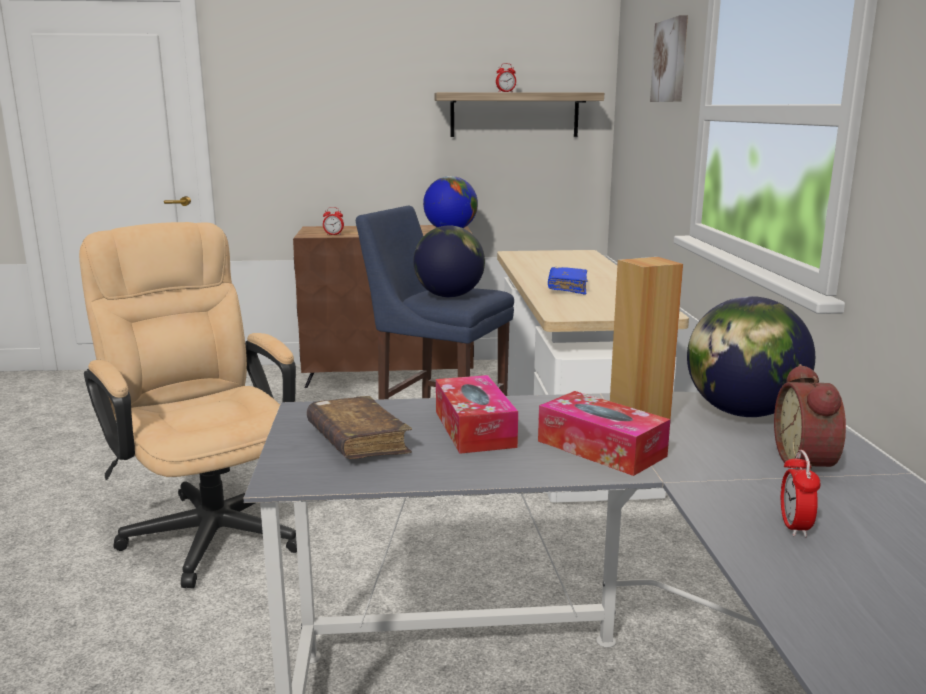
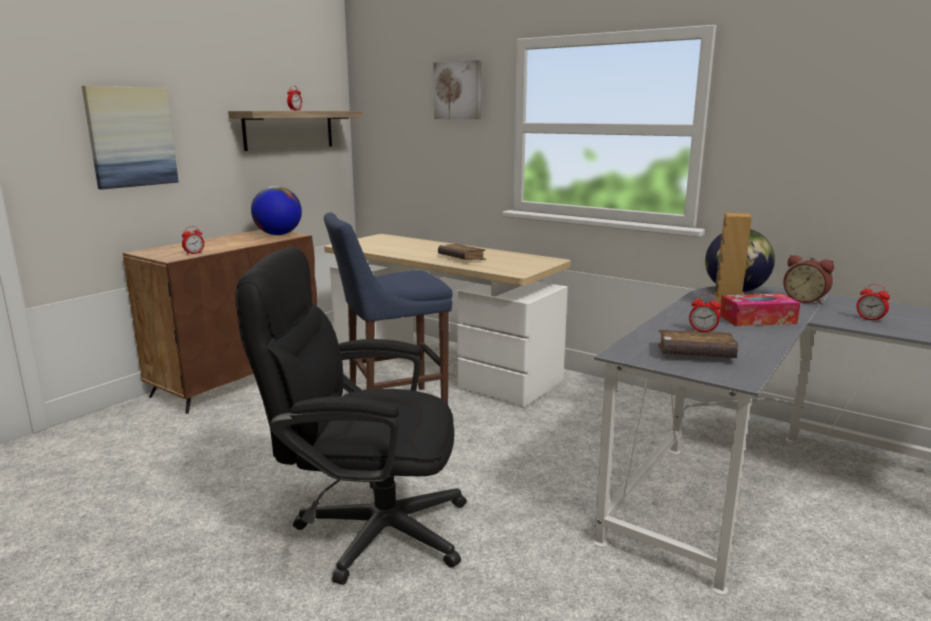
camera: 50 degrees left, 0 degrees up
(209, 525) = (366, 529): beige office chair -> black office chair
(325, 118) = (131, 137): none -> picture
(449, 296) = (408, 280): globe -> none
(474, 429) = (703, 331): tissue box -> alarm clock
(567, 288) = (461, 258): blue book -> brown book

